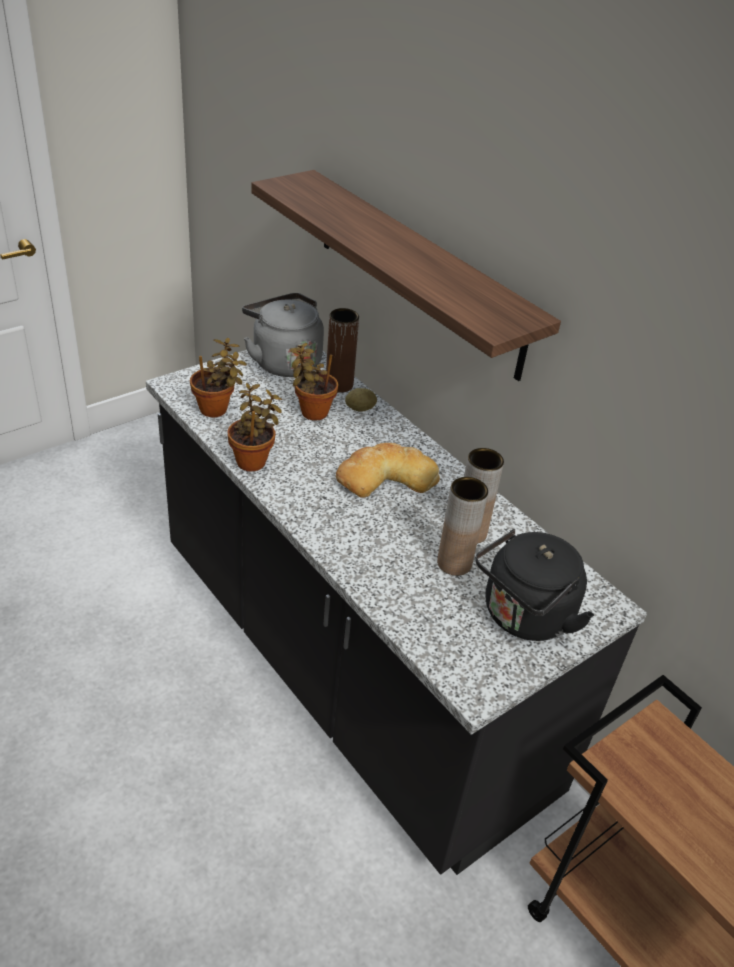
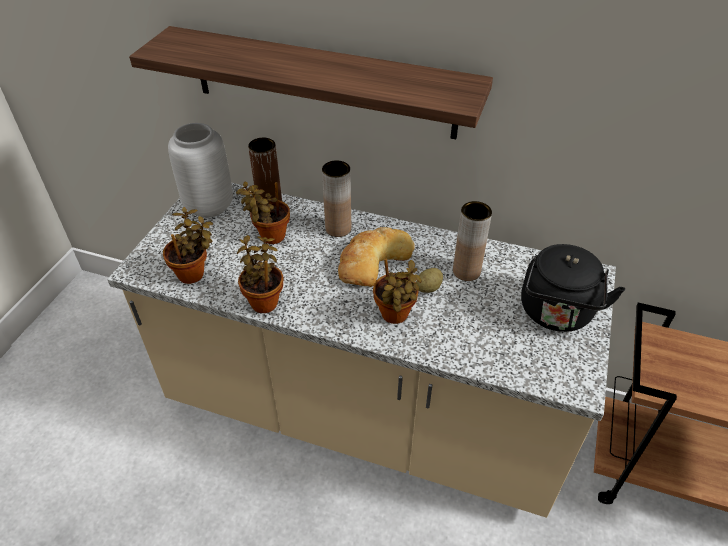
camera: 30 degrees left, 5 degrees up
(284, 361) = (209, 205): grey kettle -> grey vase
(347, 666) = (364, 412): black counter -> beige counter
(356, 533) = (395, 316): none -> potted plant
(360, 409) = (303, 216): potato -> potato (428, 288)
(454, 563) = (479, 300): brown vase -> brown vase (338, 228)

